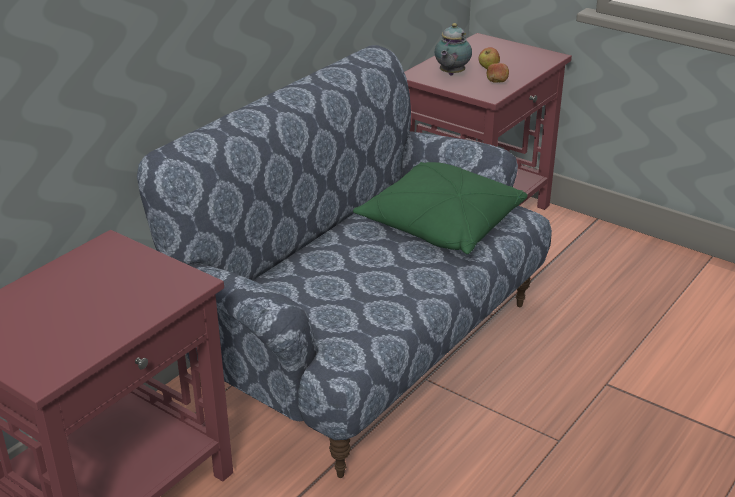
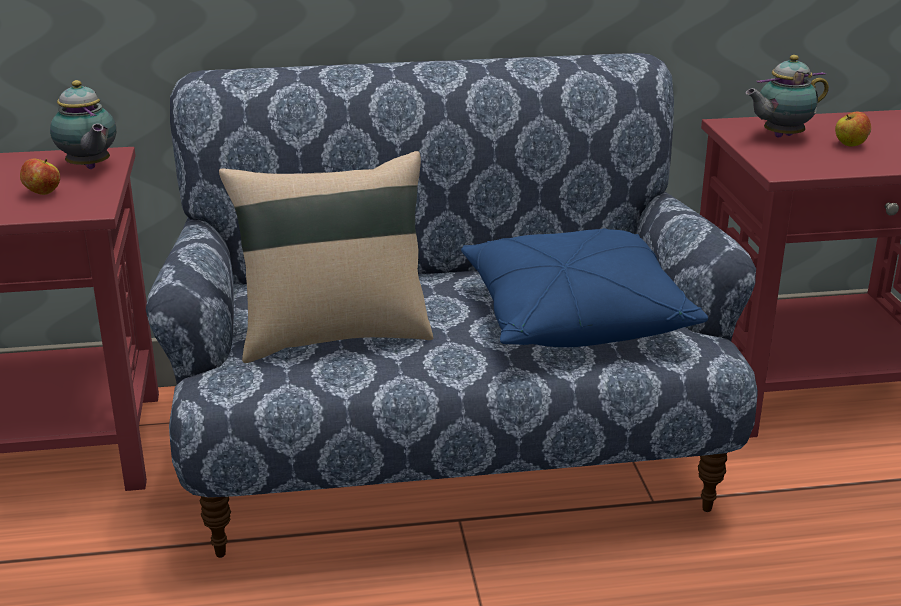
camera: 45 degrees right, 5 degrees down
(121, 257) = (89, 168): none -> teapot
(346, 298) = (334, 335): none -> beige pillow
(440, 226) = (573, 318): green pillow -> blue pillow
(497, 82) = (826, 161): apple -> apple (42, 193)

